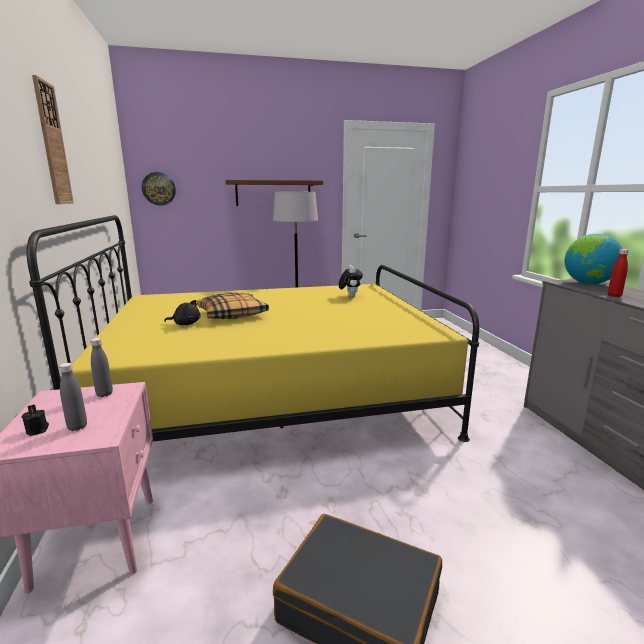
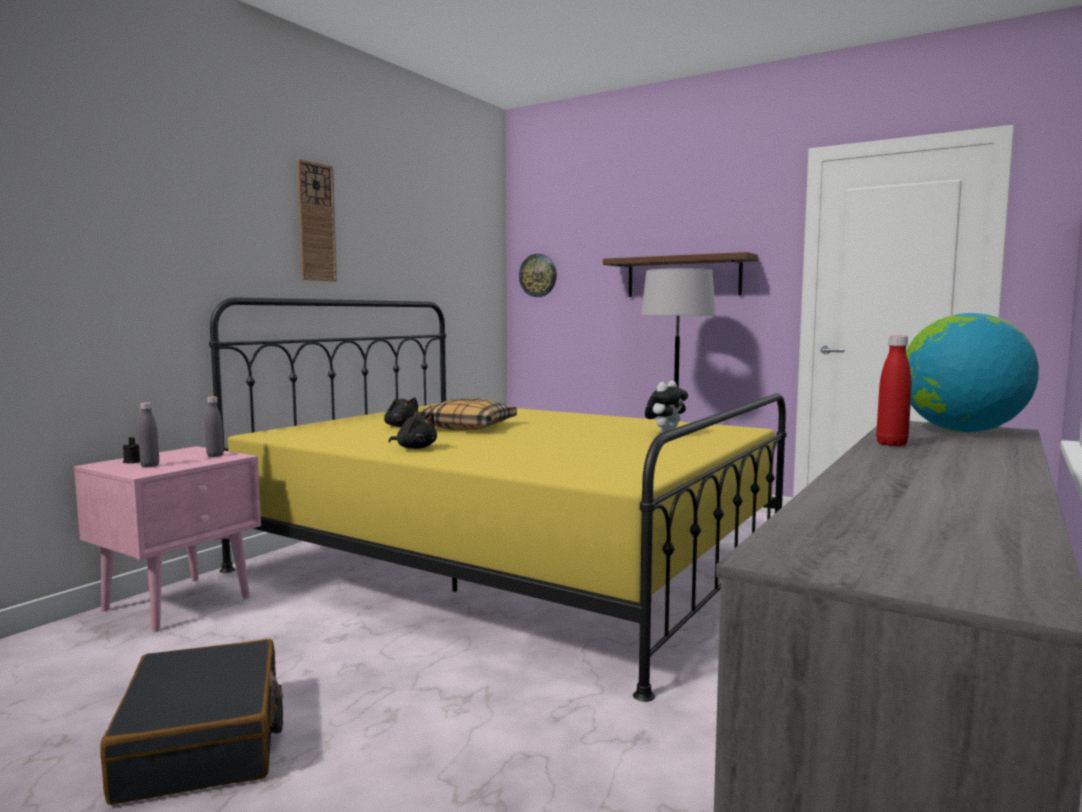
camera: 45 degrees right, 10 degrees down
(266, 340) = (415, 448): none -> black plush toy

